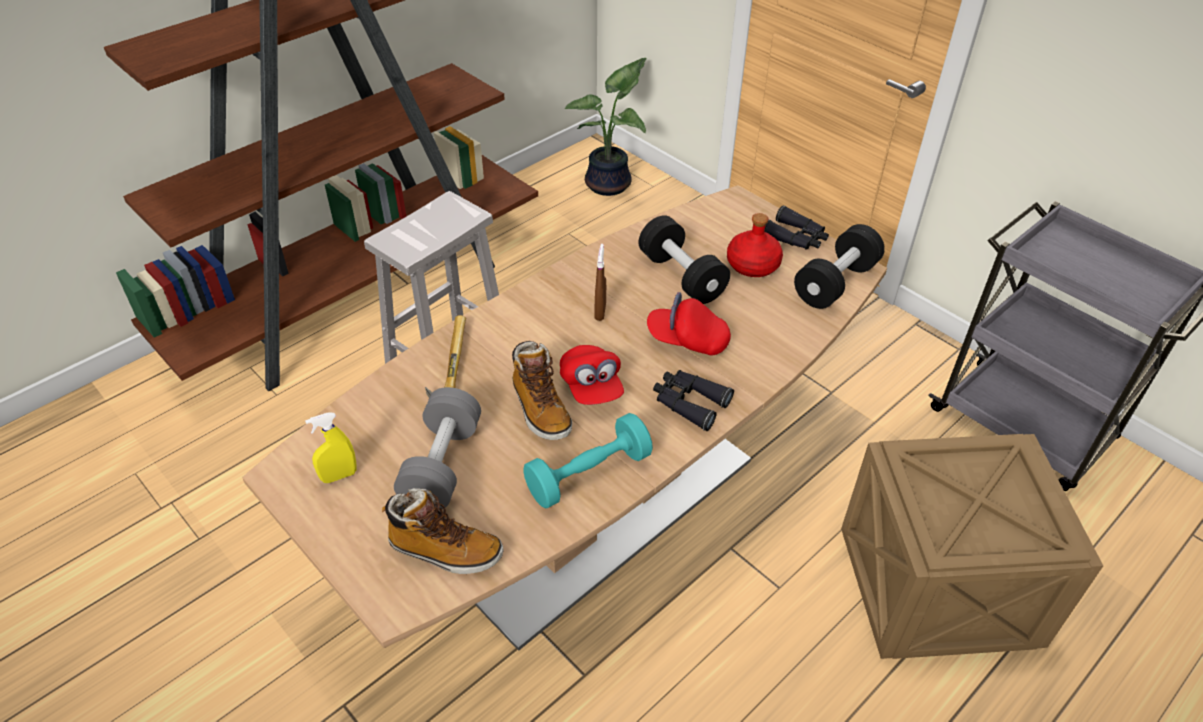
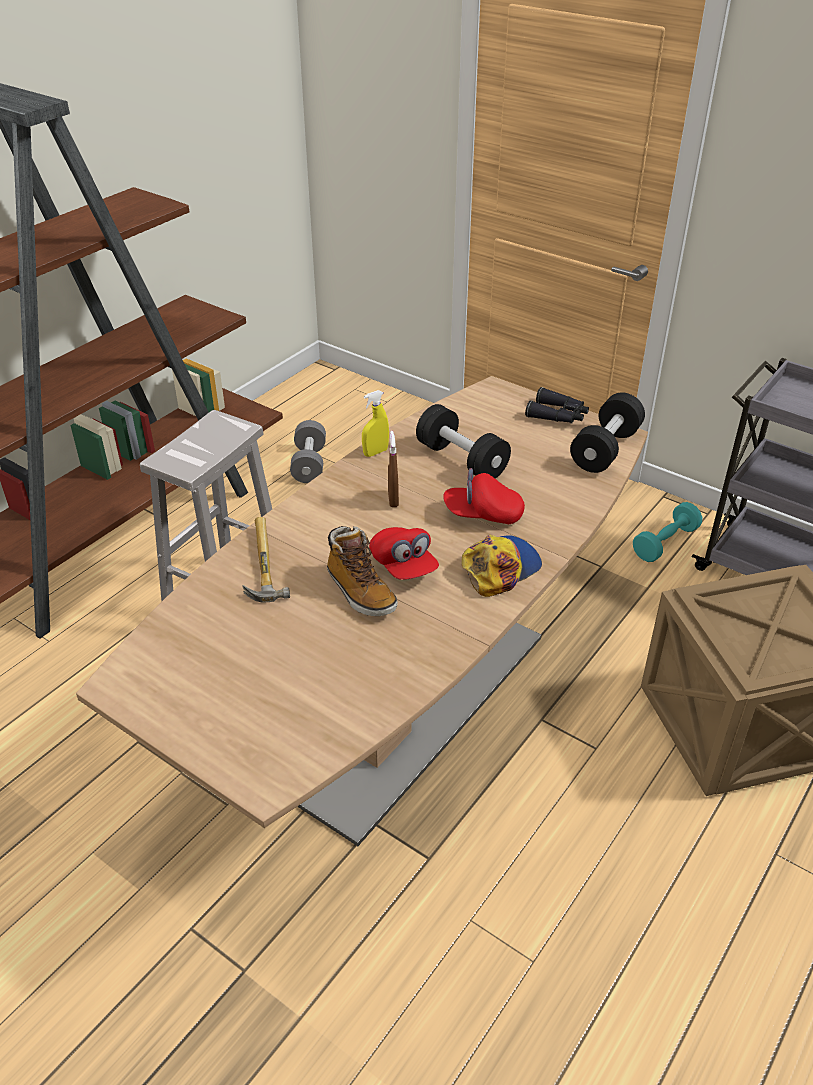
camera: 10 degrees left, 5 degrees down
(339, 476) = (176, 678): yellow spray bottle -> yellow spray bottle (375, 452)
(442, 465) = (277, 654): grey dumbbell -> grey dumbbell (309, 464)
(445, 551) = (302, 730): boot -> none
(588, 474) = (423, 643): turquoise dumbbell -> turquoise dumbbell (665, 543)
(611, 184) = (345, 404): potted plant -> none
(689, 403) = (500, 568): black binoculars -> cap
(752, 265) = (525, 443): red bottle -> none

